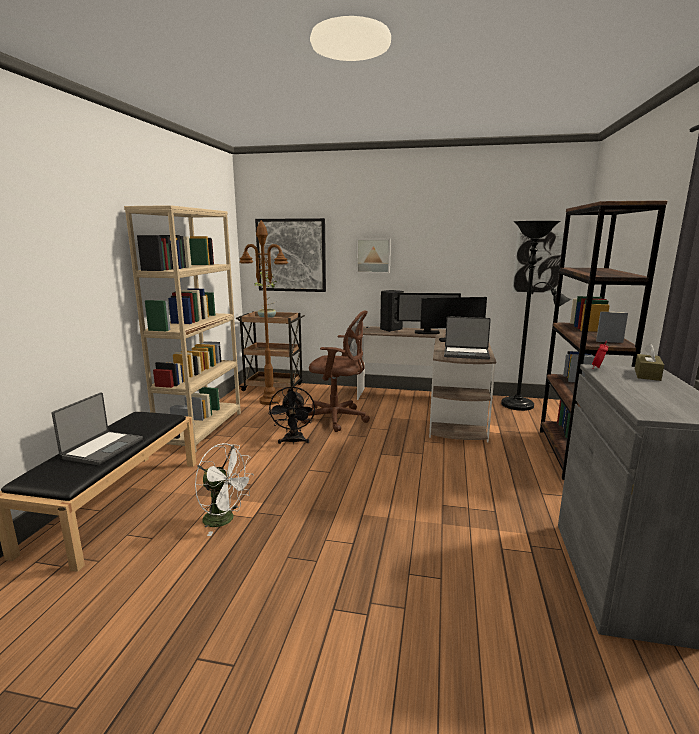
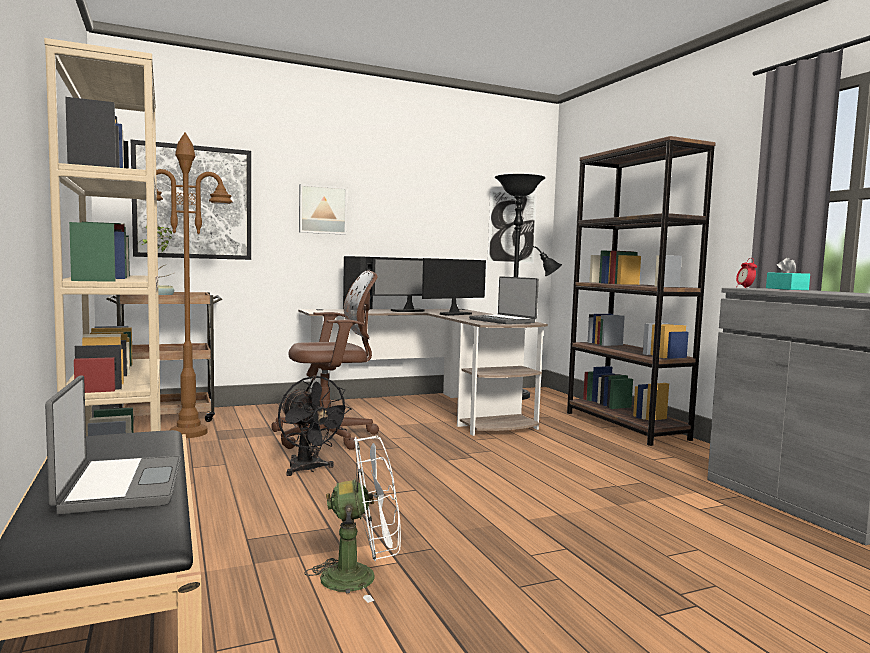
camera: 35 degrees left, 10 degrees down
(466, 354) = (503, 321): laptop -> laptop turned 75 degrees clockwise
(647, 374) = (786, 289): brown tissue box -> turquoise tissue box

